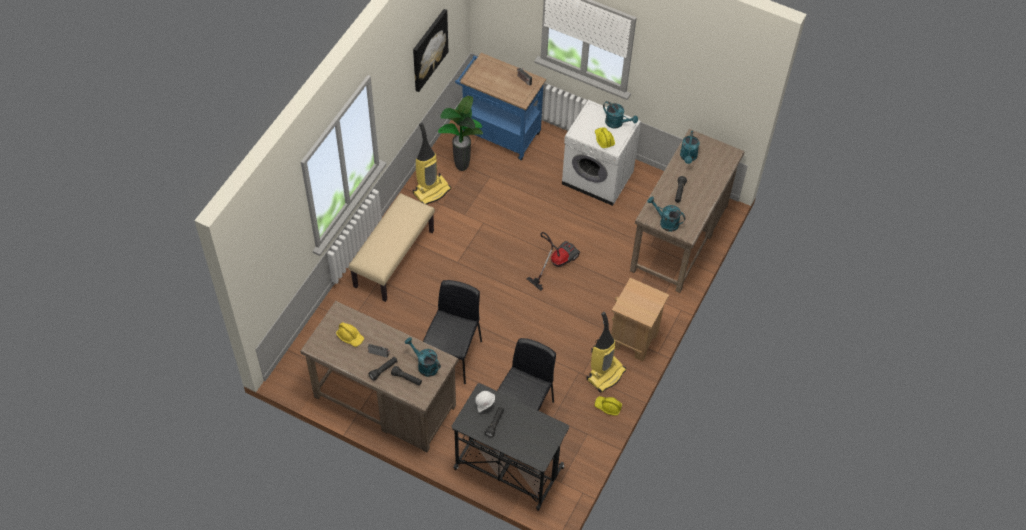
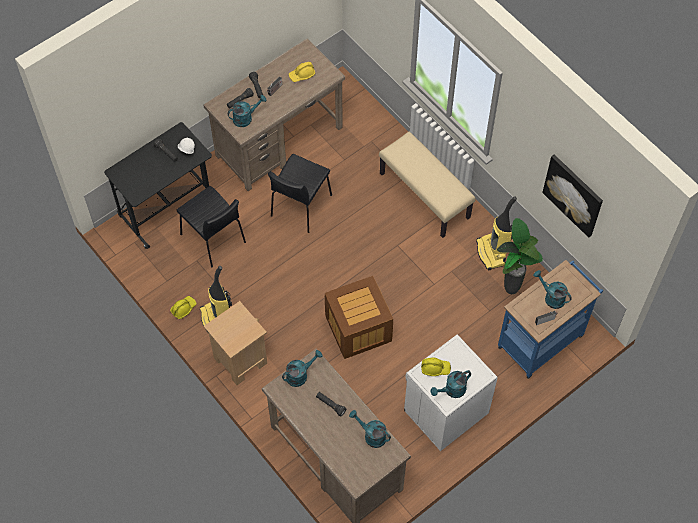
camera: 115 degrees right, 5 degrees up
(453, 353) = (300, 207): black chair -> black chair turned 75 degrees clockwise
(501, 81) = (551, 297): none -> turquoise watering can
(555, 263) = (358, 328): vacuum cleaner -> crate

